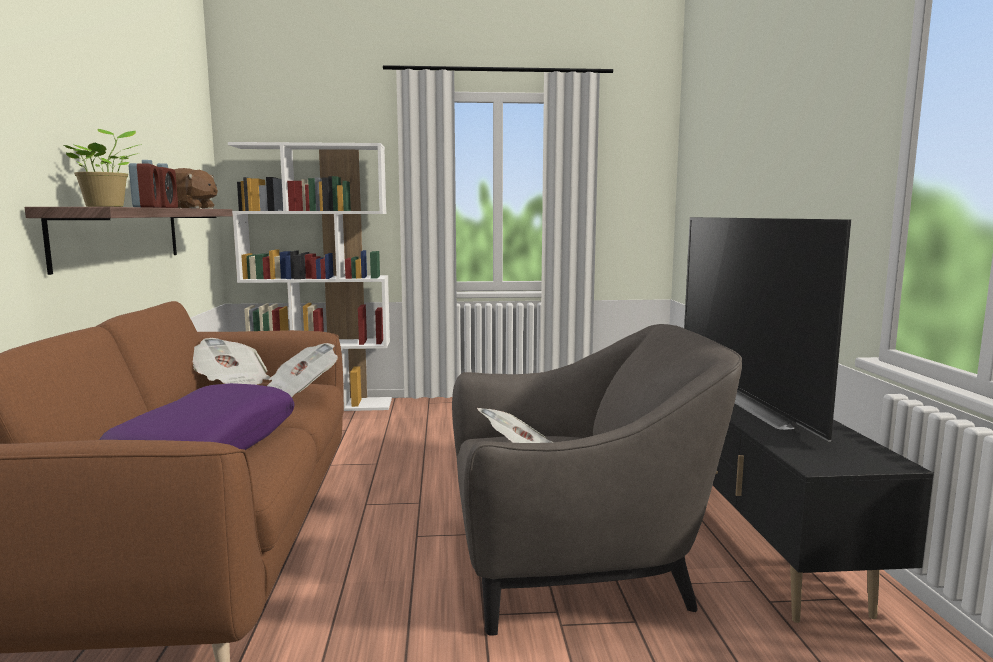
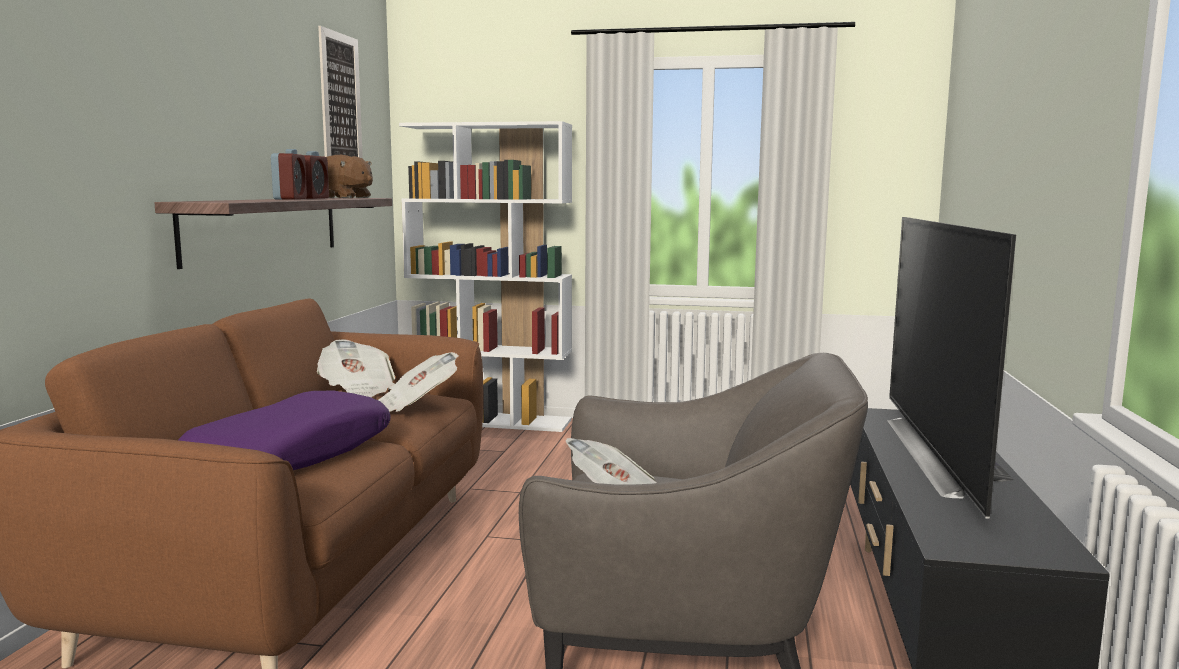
camera: 15 degrees right, 0 degrees up
(107, 206) = (239, 200): potted plant -> none
(176, 123) = (340, 105): none -> picture

